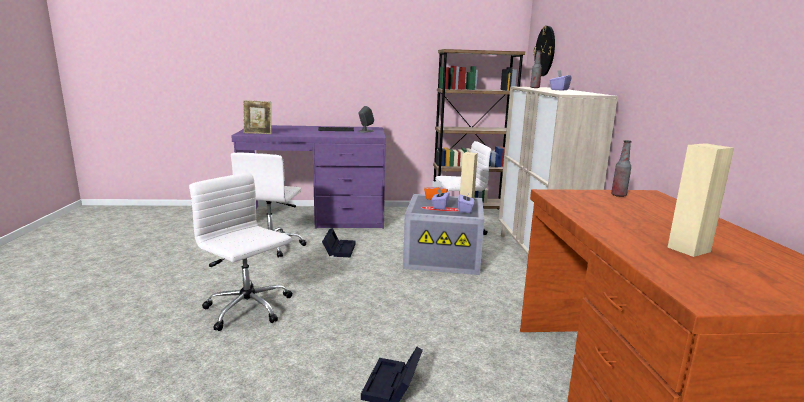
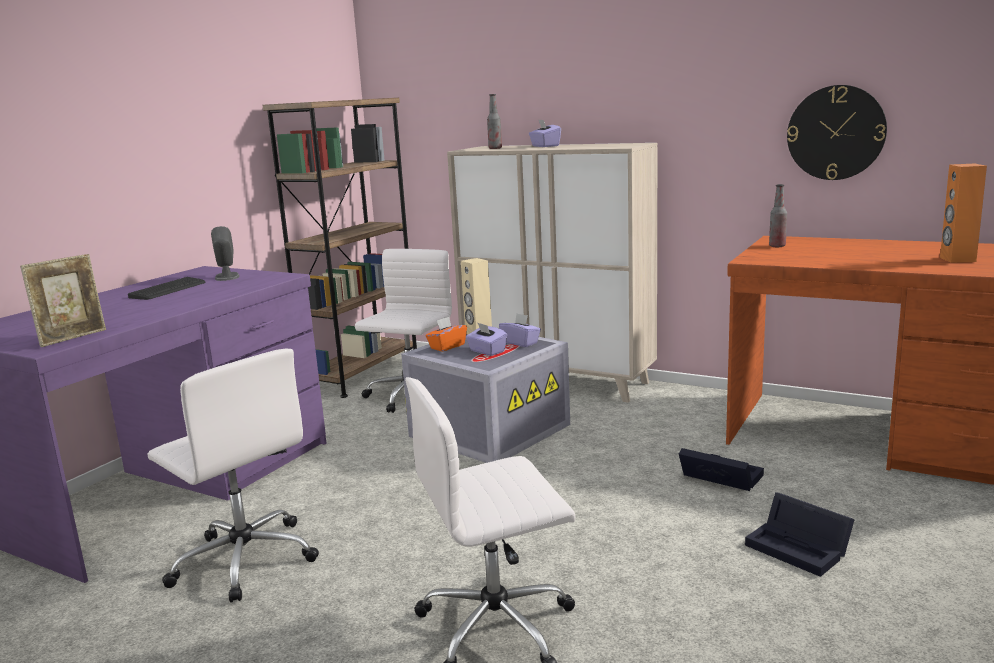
camera: 55 degrees left, 0 degrees up
(339, 249) = (357, 497): black storage box -> black storage box (718, 477)
(545, 51) = (432, 95): wall clock -> wall clock (836, 133)
(688, 249) = (957, 259): beige speaker -> orange speaker

